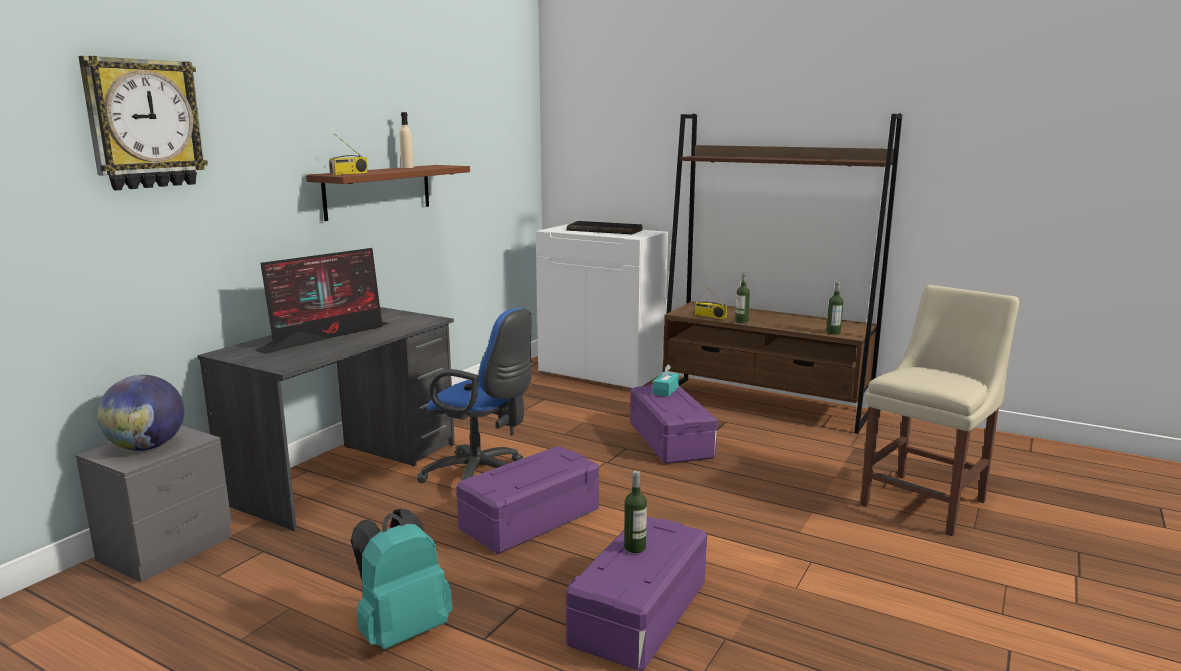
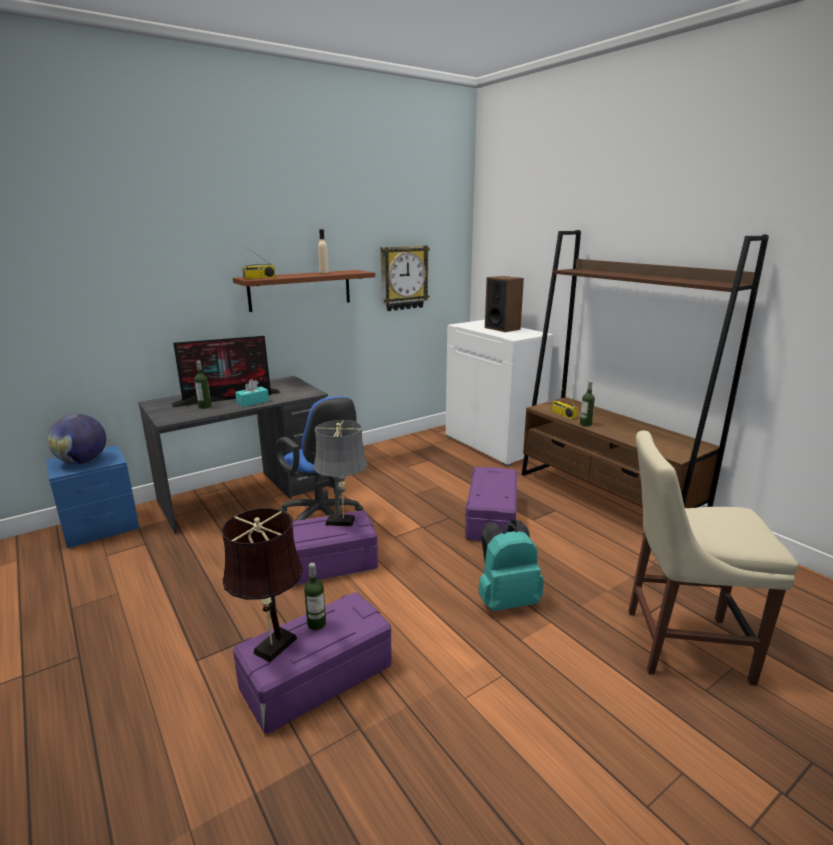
camera: 25 degrees right, 5 degrees up
(144, 124) = (93, 242): wall clock -> wall clock (403, 278)
(166, 549) = (101, 527): grey nightstand -> blue nightstand
(402, 631) = (157, 634): turquoise backpack -> turquoise backpack (506, 600)
(550, 459) = (343, 522): none -> grey table lamp
(605, 230) = (502, 328): keyboard -> speaker
(614, 577) = (272, 648): none -> brown table lamp
(665, 390) = (497, 475): turquoise tissue box -> turquoise tissue box (252, 402)
(833, 332) = (661, 450): bottle -> bottle (205, 406)
(927, 501) = (679, 643): beige chair -> beige chair turned 150 degrees counterclockwise

